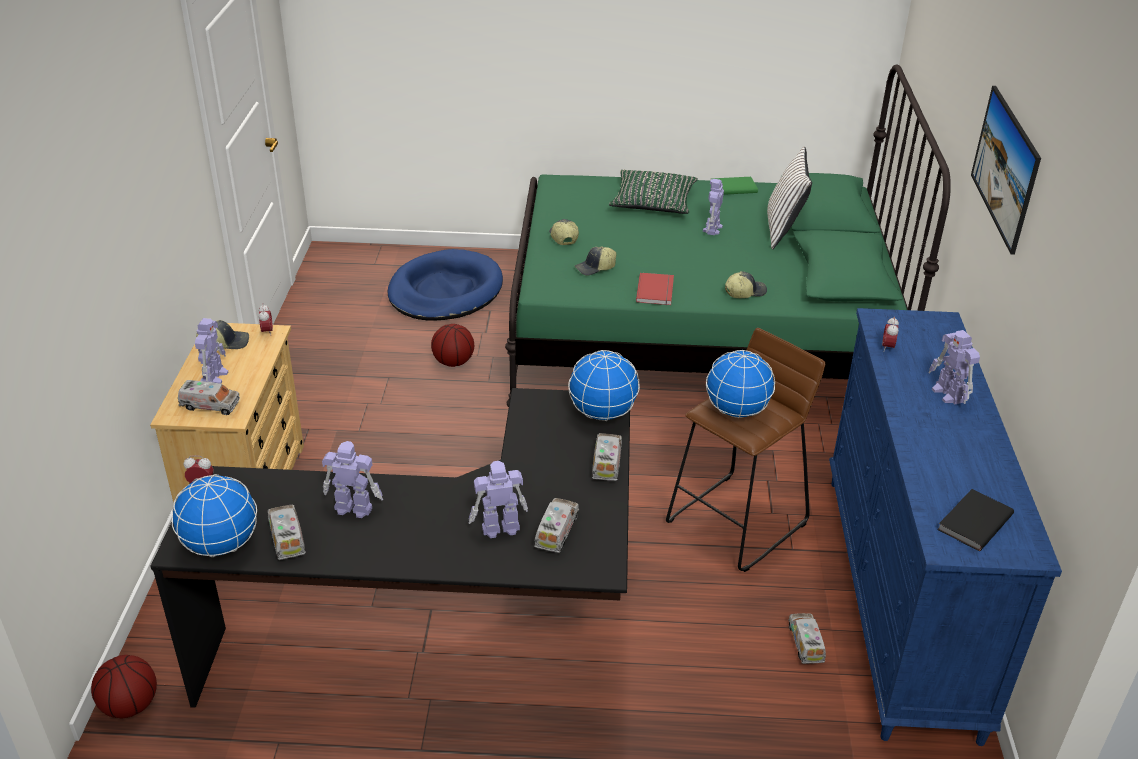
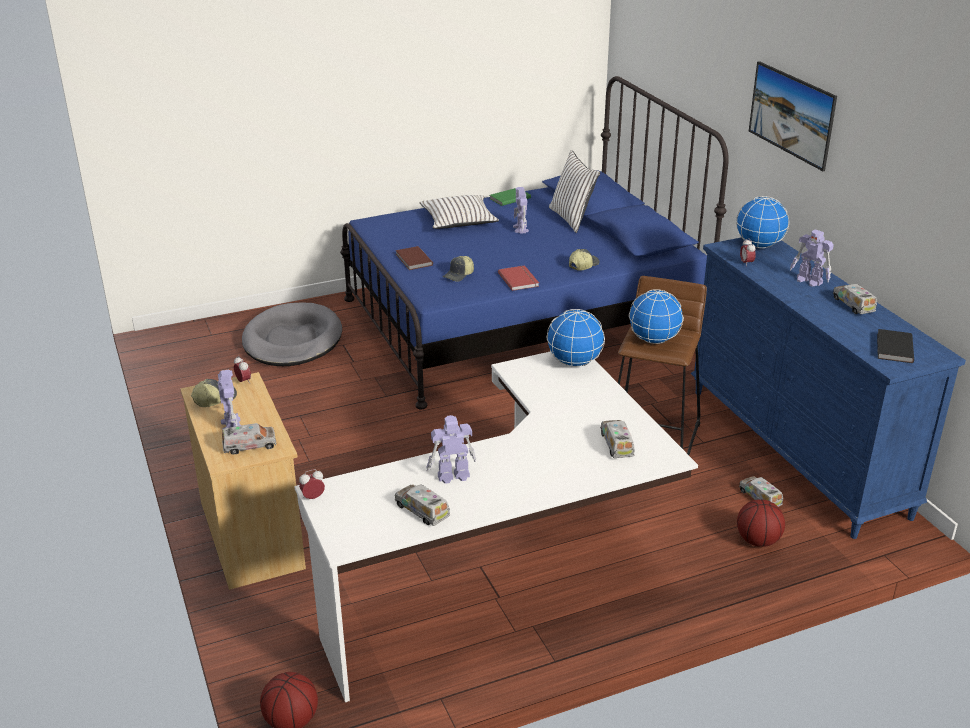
camera: 25 degrees left, 5 degrees down
(221, 545) = (374, 532): globe -> globe (759, 245)
(445, 291) = (292, 340): blue dog bed -> grey dog bed
(451, 637) = (512, 579): black desk -> white desk
(453, 362) = (345, 390): basketball -> basketball (757, 540)
(499, 528) = (574, 455): toy robot -> none
(563, 237) = (413, 260): cap -> brown book
(606, 463) = (608, 392): toy truck -> toy truck (853, 305)
(653, 201) = (459, 220): green pillow -> white pillow
(698, 334) = (521, 320): green bed -> blue bed

